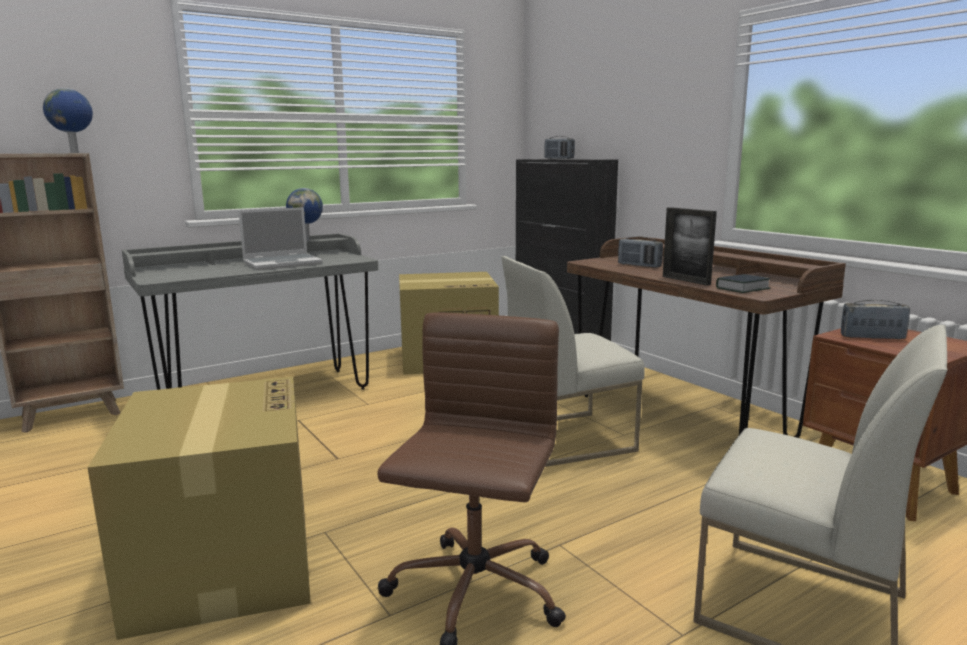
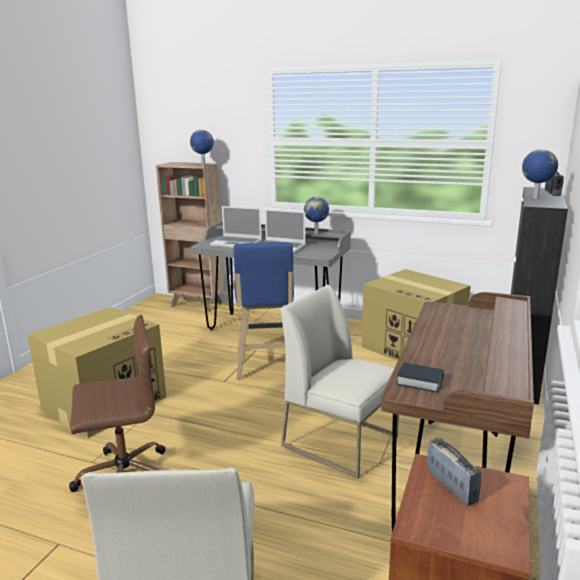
camera: 55 degrees right, 5 degrees up
(205, 270) = (237, 243): none -> laptop
(350, 426) = (266, 366): none -> blue stool
(567, 159) = (535, 198): none -> globe
(639, 265) = (456, 326): radio -> none
(685, 280) = (418, 354): picture frame -> none

